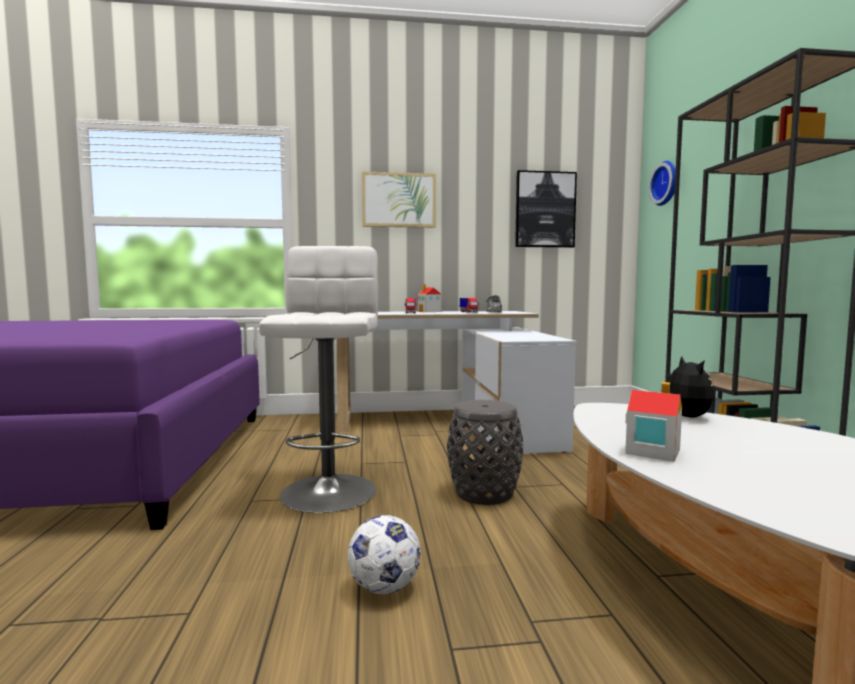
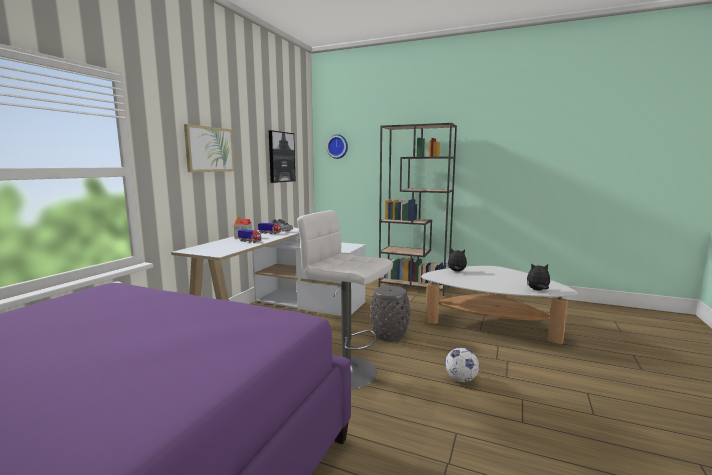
camera: 60 degrees left, 5 degrees up
(651, 451) = (494, 287): toy house -> none
(750, 497) = (537, 290): none -> plush toy

